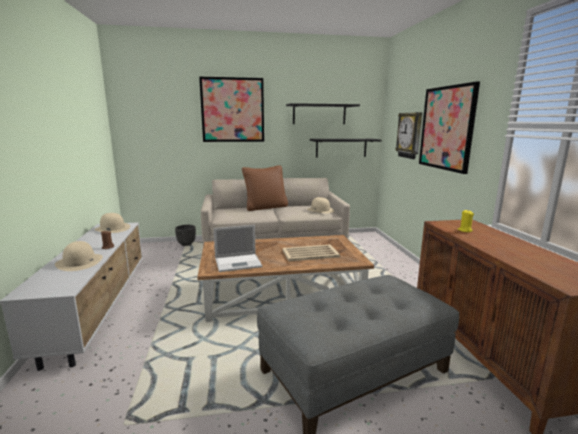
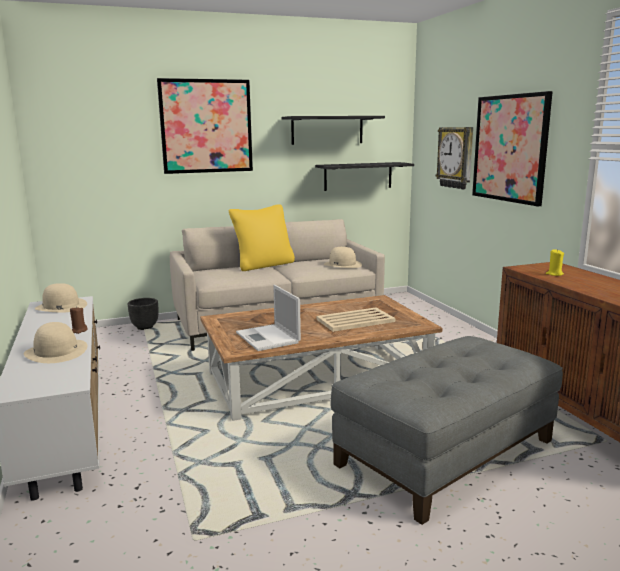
camera: 10 degrees left, 0 degrees up
(239, 263) = (268, 338): laptop -> laptop turned 90 degrees clockwise
(265, 207) = (263, 265): brown pillow -> yellow pillow

